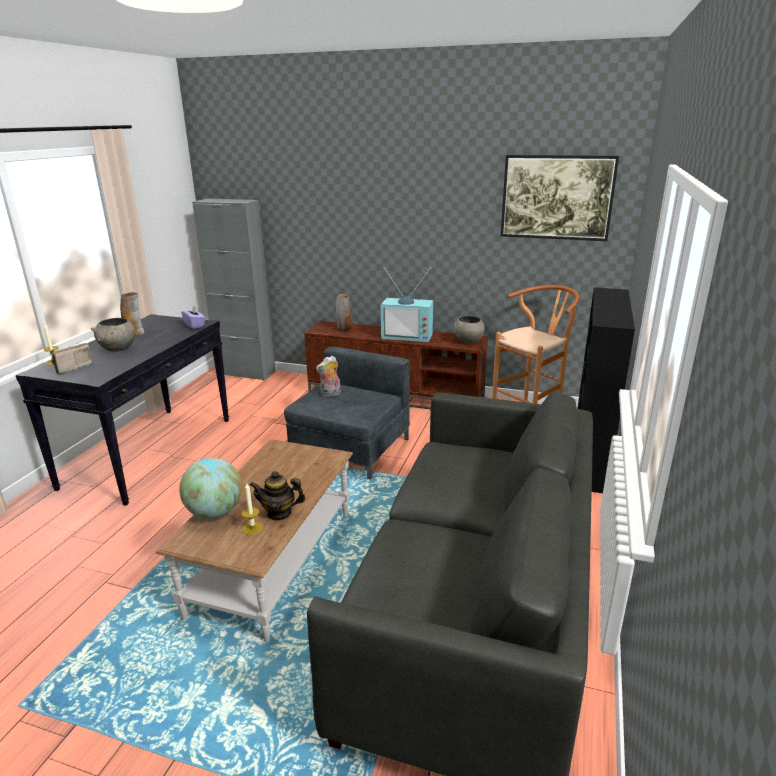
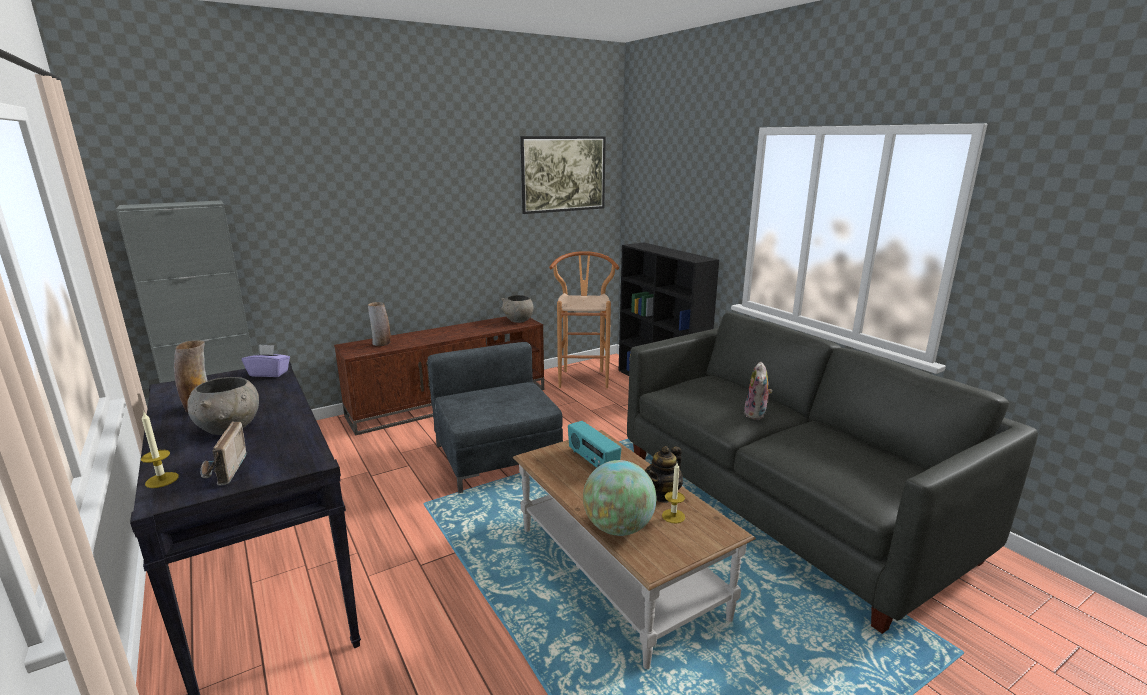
camera: 50 degrees left, 5 degrees down
(295, 468) = (592, 461): none -> radio
(330, 394) = (473, 403): plush toy -> plush toy (756, 414)
(408, 335) = (458, 331): television -> none

